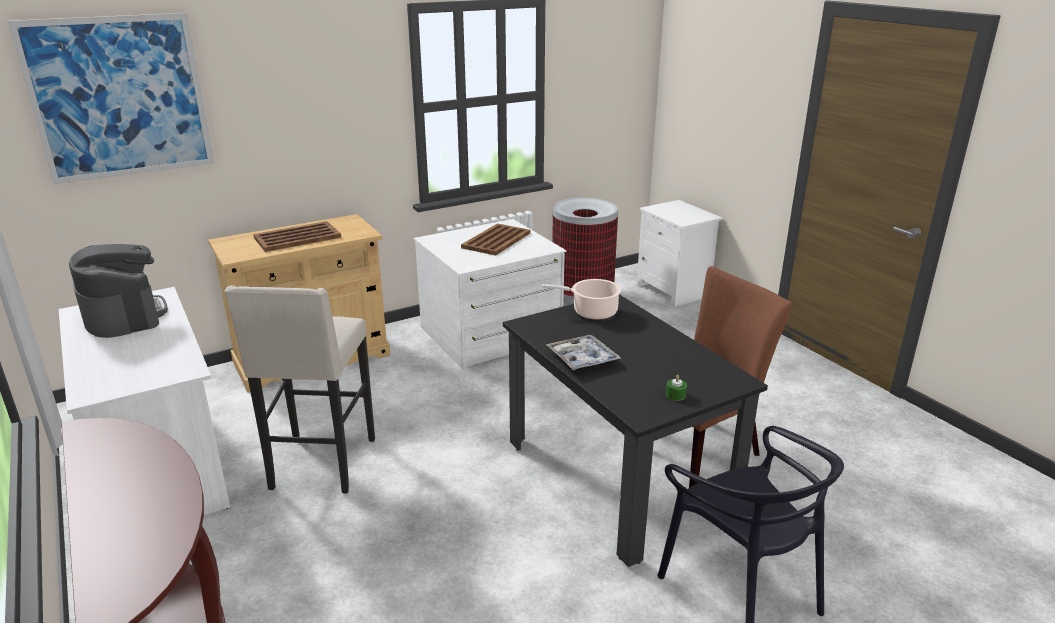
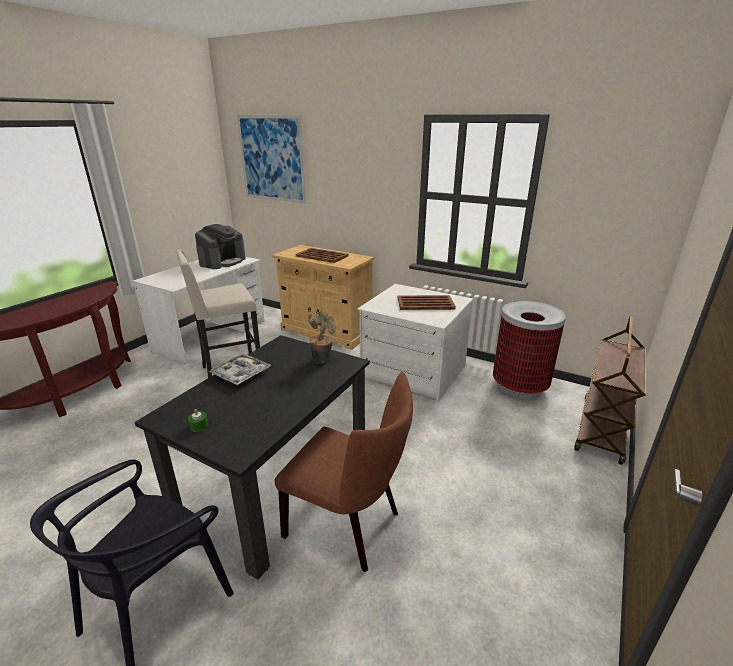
camera: 60 degrees right, 0 degrees up
(591, 312) = (322, 359): cooking pot -> potted plant
(674, 291) = (602, 430): white nightstand -> brown cart

